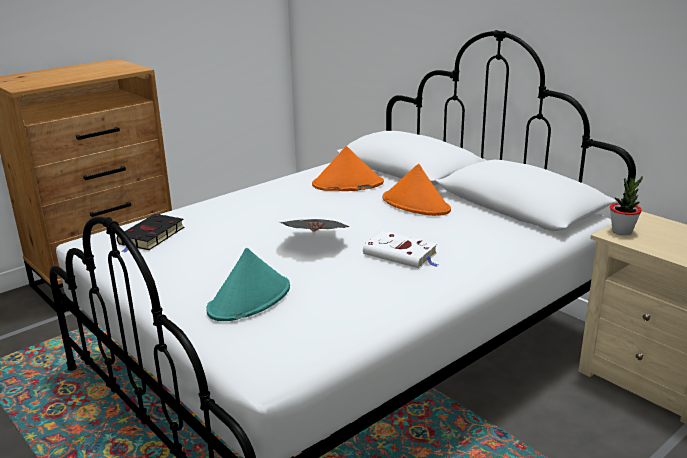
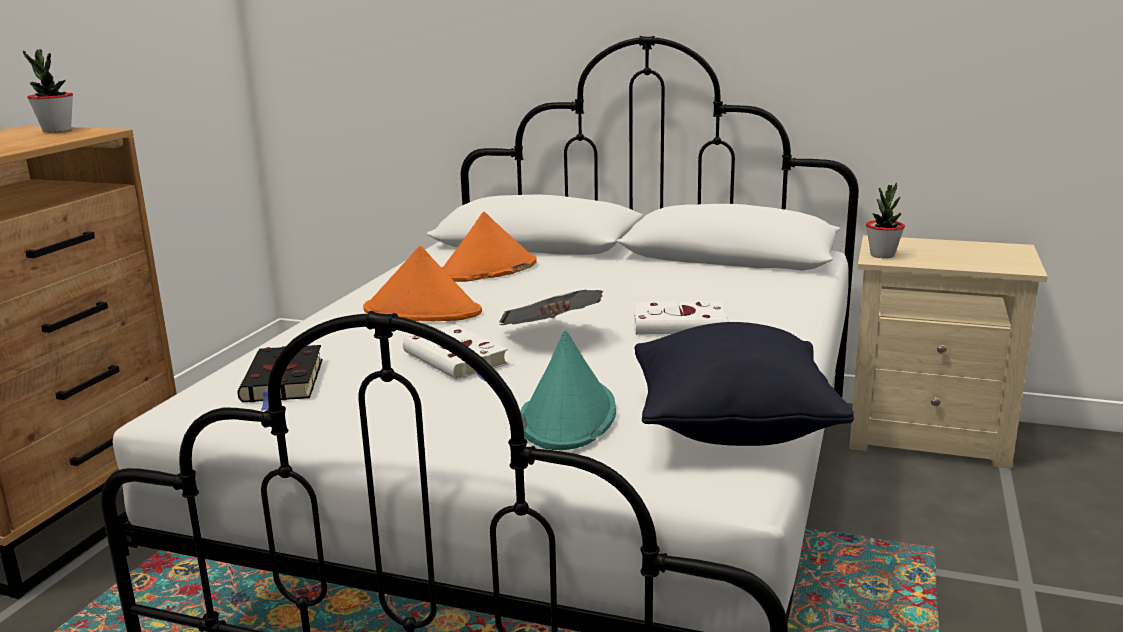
camera: 30 degrees left, 5 degrees down
(121, 65) = (56, 130): none -> potted plant
(246, 245) = (457, 360): none -> white book
(322, 336) = (732, 429): none -> black pillow
(416, 204) = (613, 274): orange hat -> orange hat (423, 311)

